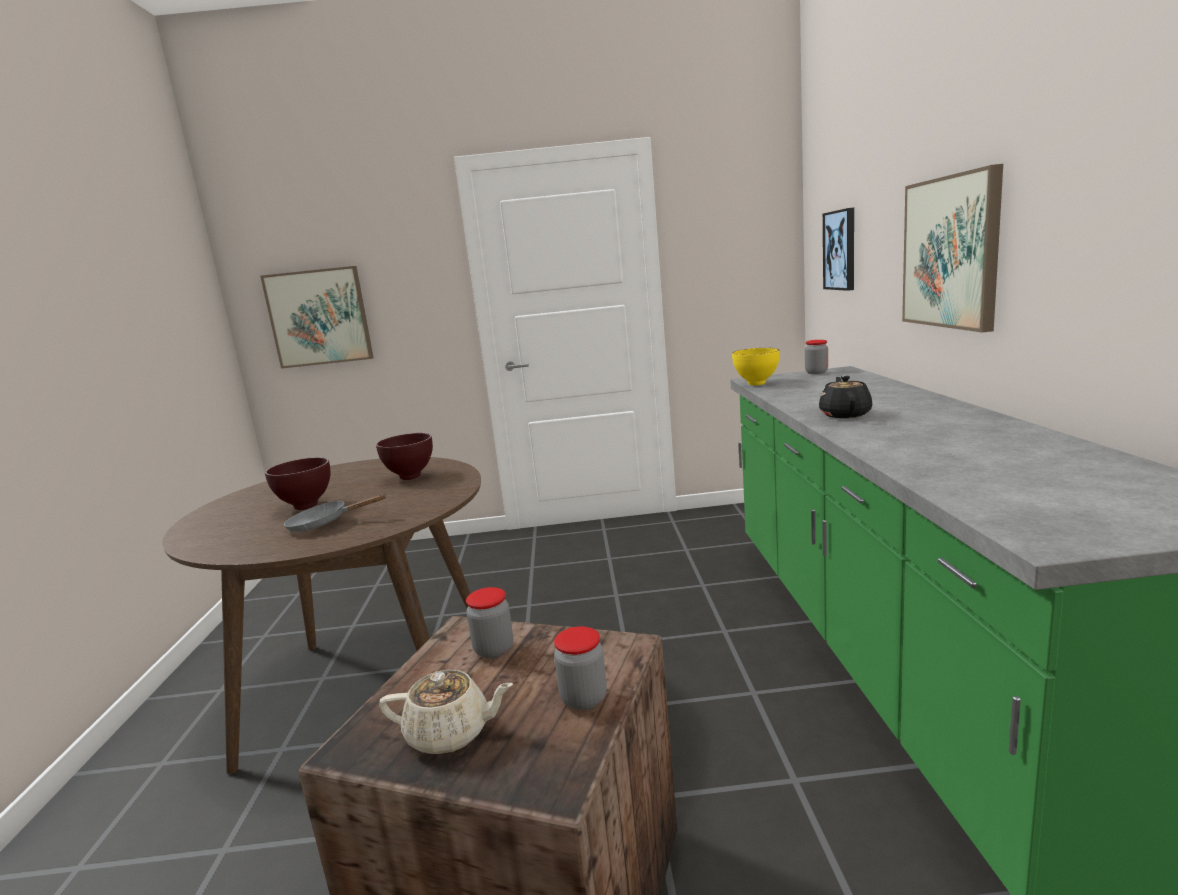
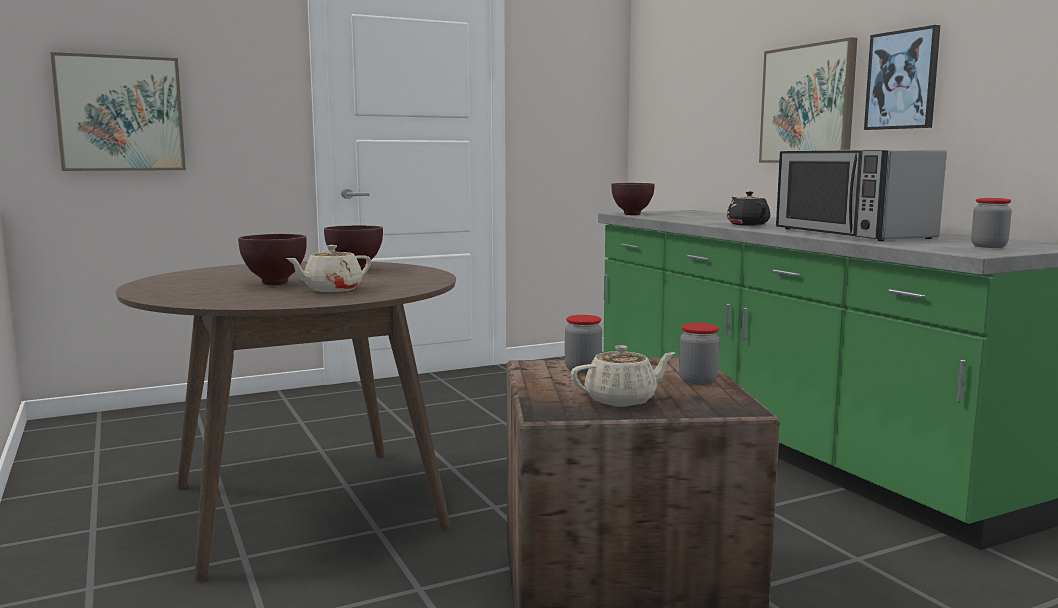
camera: 25 degrees left, 5 degrees down
(325, 524) = (332, 290): grey frying pan -> beige teapot
(756, 384) = (631, 214): yellow bowl -> brown bowl
(816, 372) = (671, 211): jar -> jar (988, 246)
(840, 250) = (681, 107): picture -> picture (903, 80)
(943, 448) = (851, 233): none -> microwave

